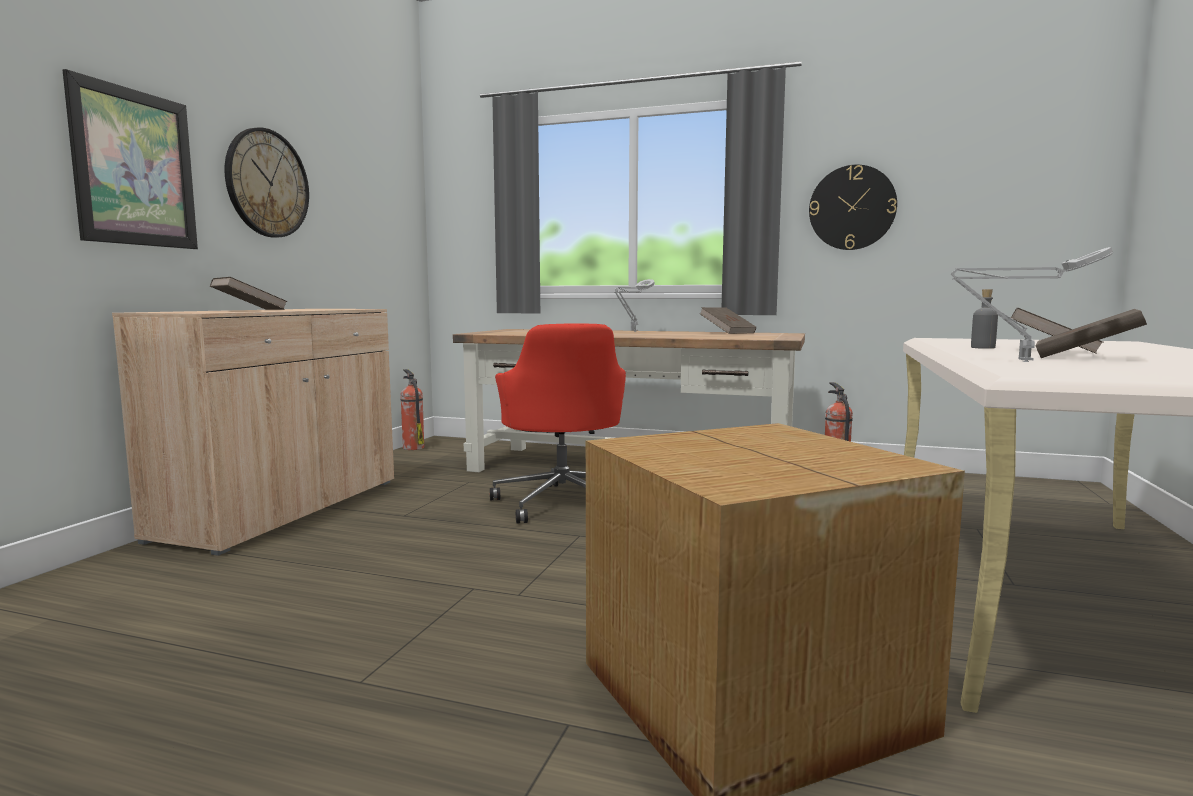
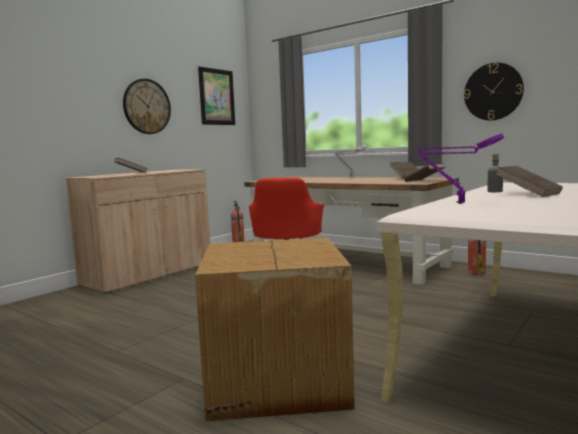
camera: 20 degrees right, 0 degrees up
(135, 168) = (77, 108): picture -> picture (217, 97)
(1020, 361) = (457, 203): grey table lamp -> purple table lamp
(1085, 357) = (518, 200): brown book -> brown book (424, 181)

